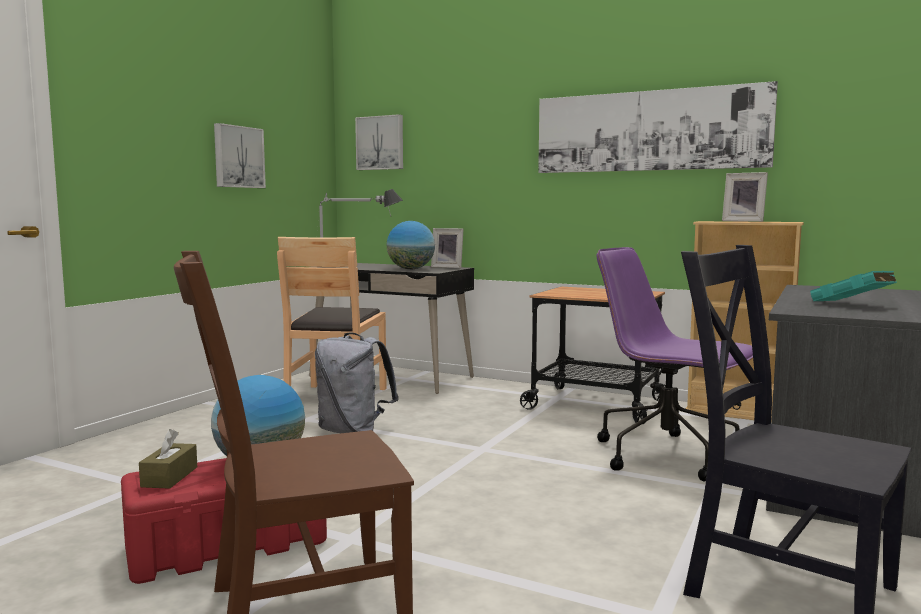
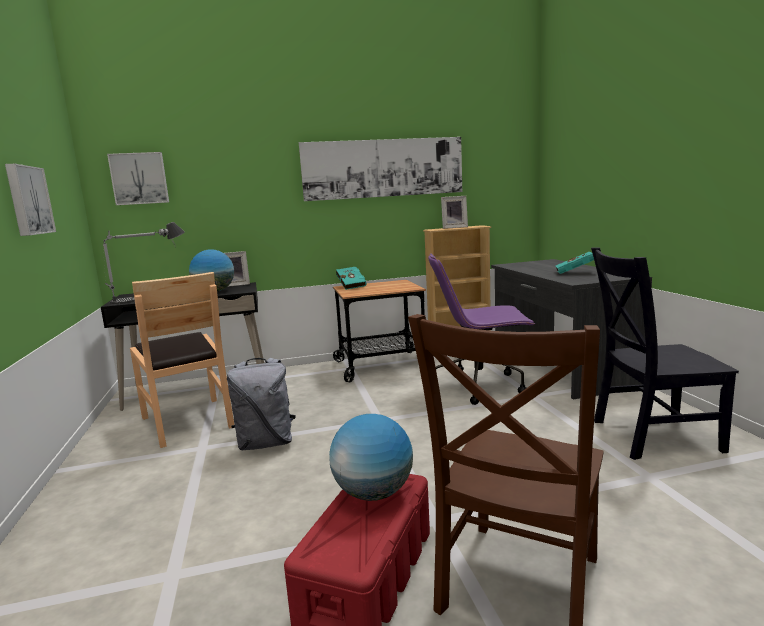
camera: 40 degrees left, 5 degrees up
(169, 477) = (335, 541): brown tissue box -> none
(578, 288) = (351, 286): none -> turquoise book

